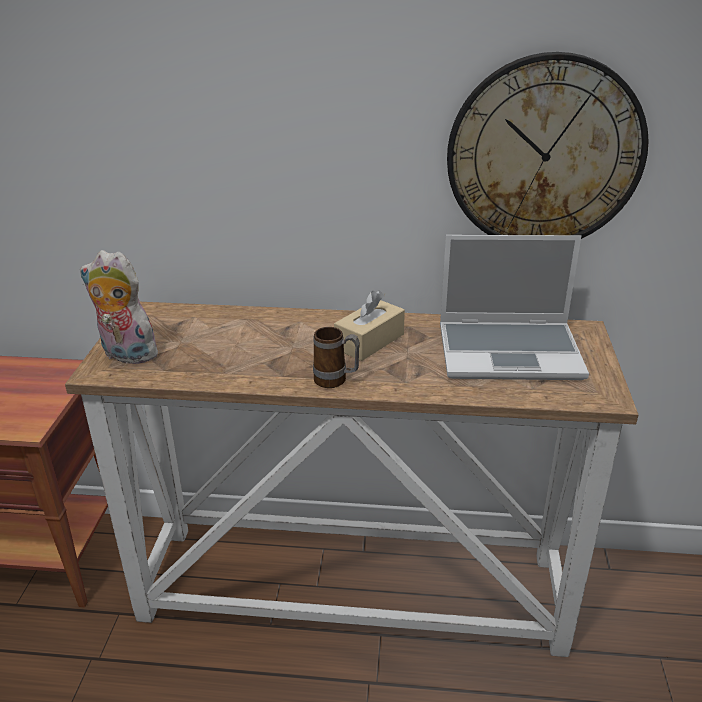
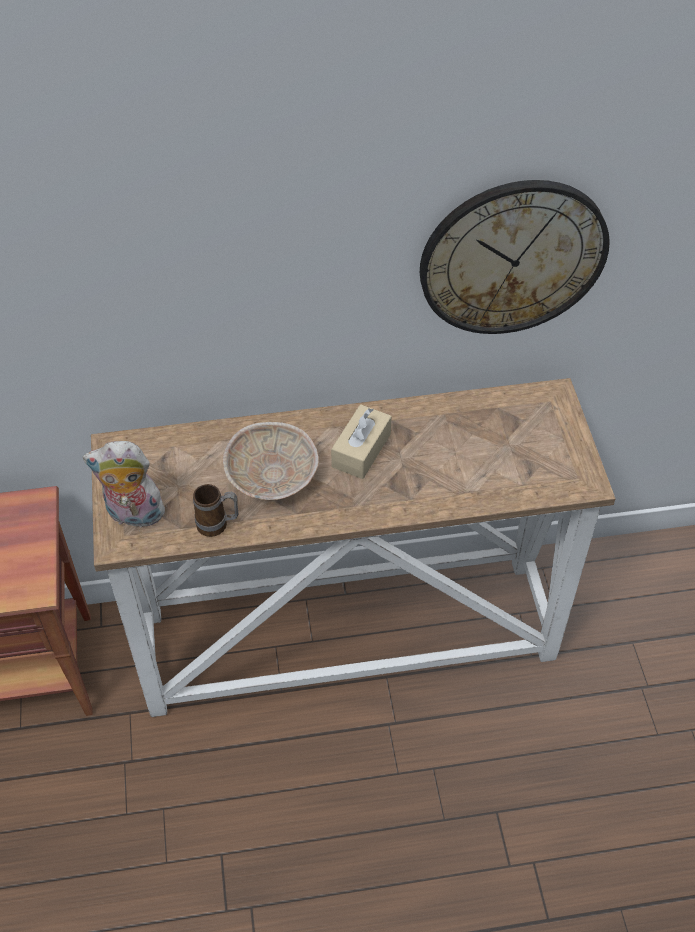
camera: 15 degrees left, 20 degrees up
(272, 347) = (272, 477): none -> beige bowl
(336, 381) = (348, 510): mug -> mug (218, 525)
(510, 352) = (494, 439): laptop -> none

